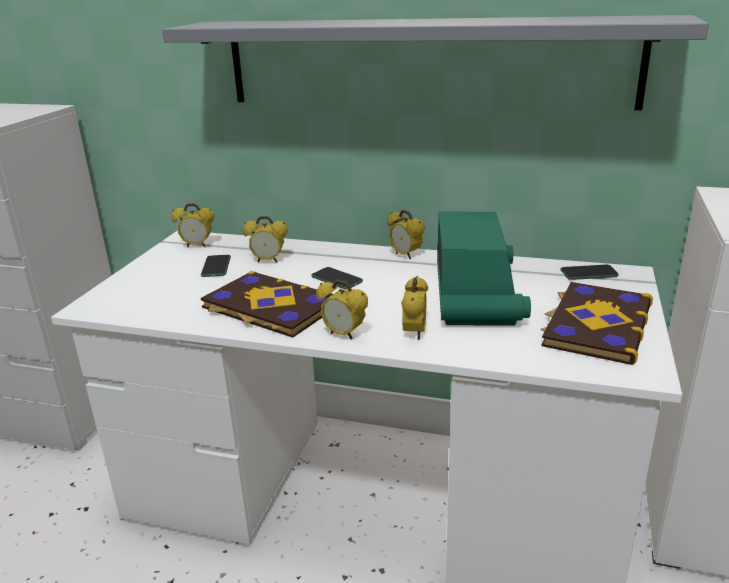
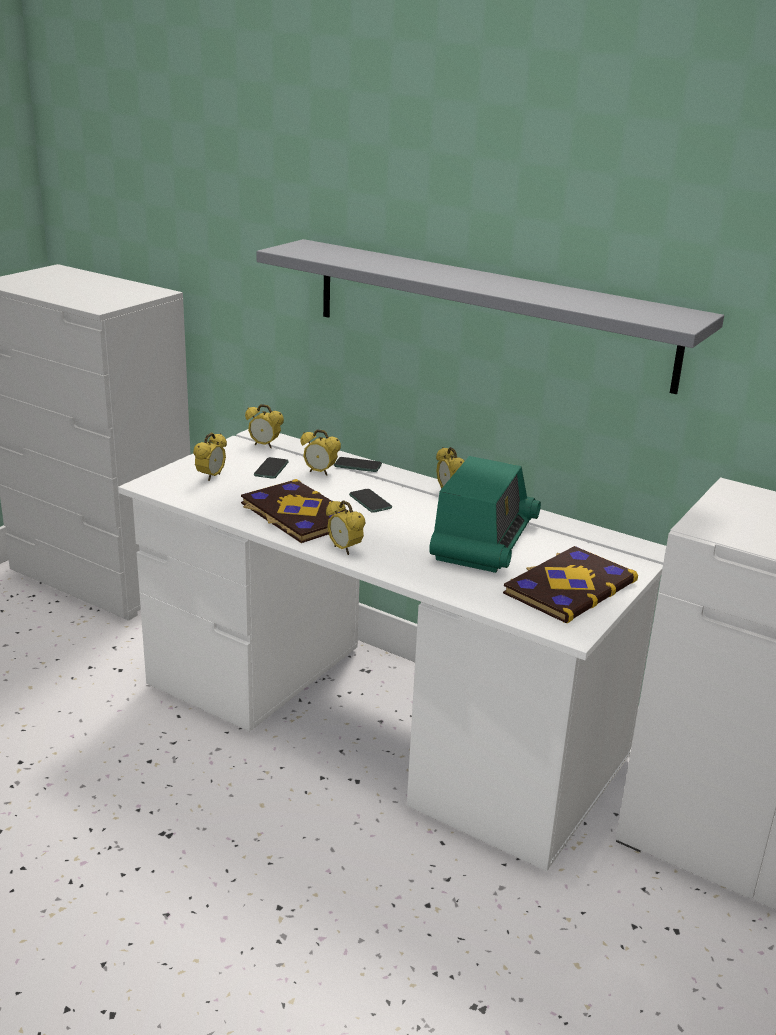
camera: 15 degrees right, 0 degrees up
(415, 333) = (404, 561): alarm clock -> alarm clock (211, 477)
(588, 273) = (608, 543): phone -> phone (358, 465)

